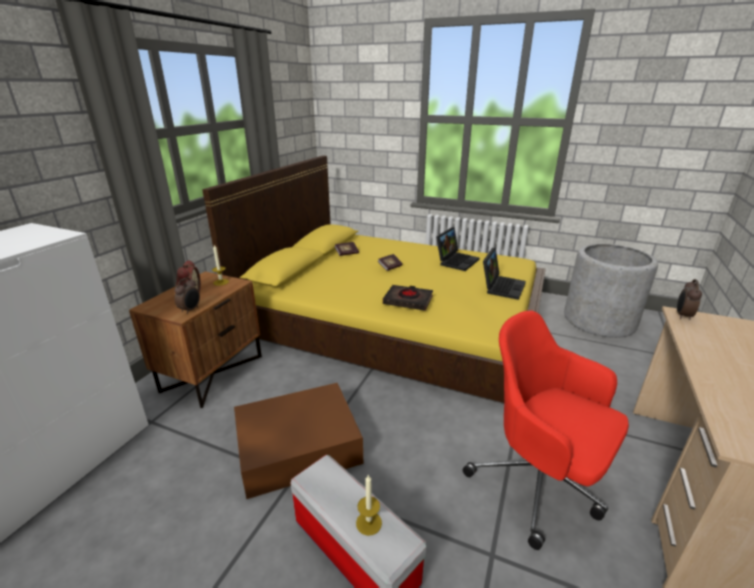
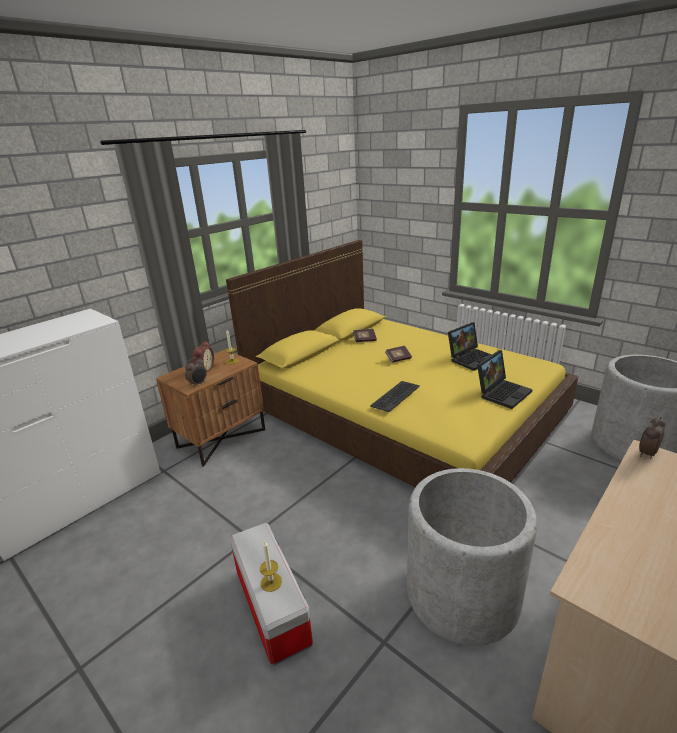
camera: 20 degrees right, 0 degrees up
(296, 446) = (262, 513): brown storage box -> none
(408, 300) = (395, 396): black book -> keyboard
(538, 482) = (462, 593): red office chair -> grey planter

